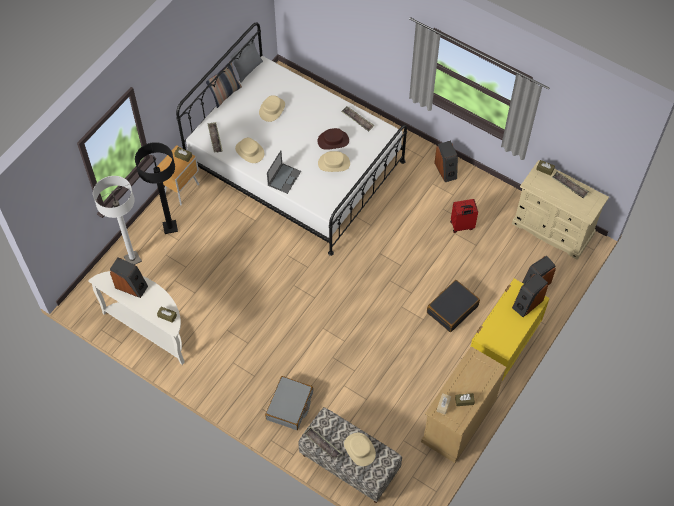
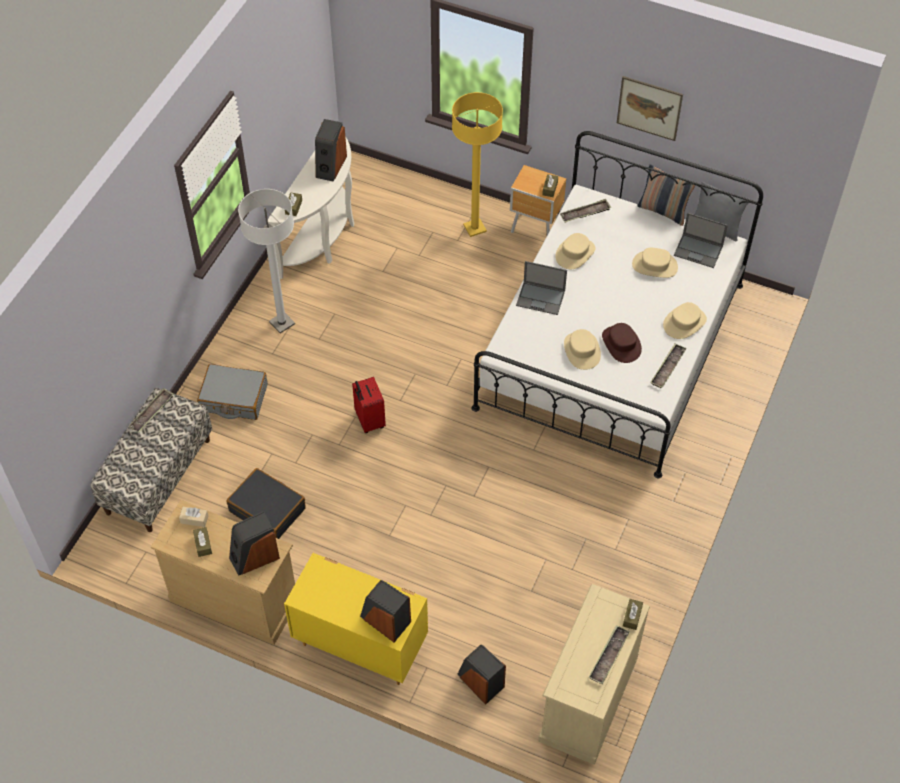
camera: 80 degrees right, 5 degrees down
(132, 259) = (419, 201): white floor lamp -> white floor lamp (282, 323)
(170, 227) = (474, 228): black floor lamp -> yellow floor lamp
(196, 52) = (649, 108): none -> picture
(265, 83) = (699, 251): none -> laptop
(360, 449) = (147, 455): beige hat -> beige hat (684, 322)
(446, 170) = (658, 534): speaker -> speaker (254, 557)
(452, 309) = (413, 570): black suitcase -> black suitcase (268, 509)
(462, 226) = (561, 568): red suitcase -> red suitcase (369, 421)

